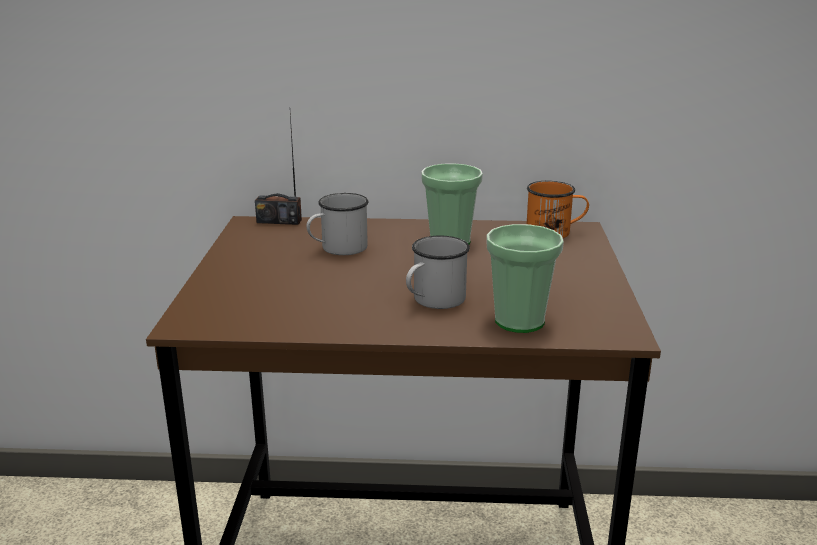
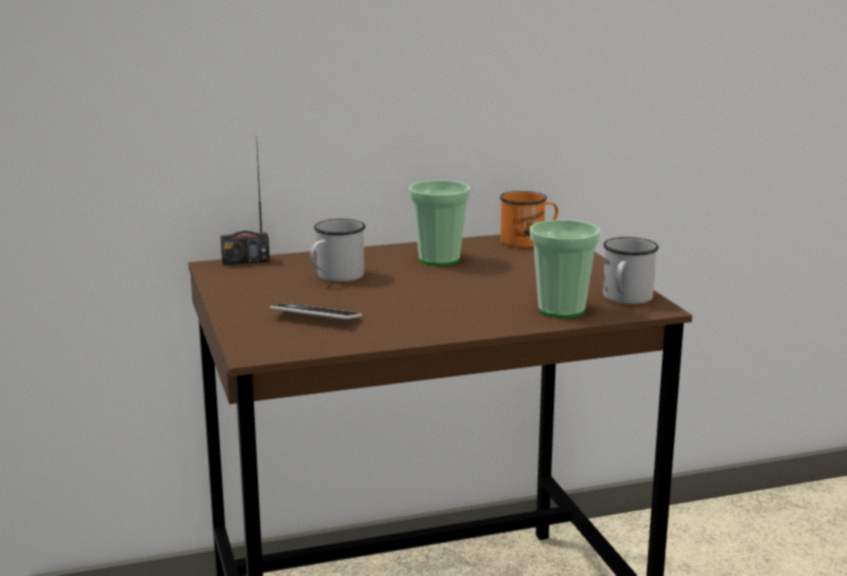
camera: 20 degrees left, 5 degrees down
(277, 292) = (316, 317): none -> phone
(433, 301) = (471, 305): white mug -> white mug (625, 299)

